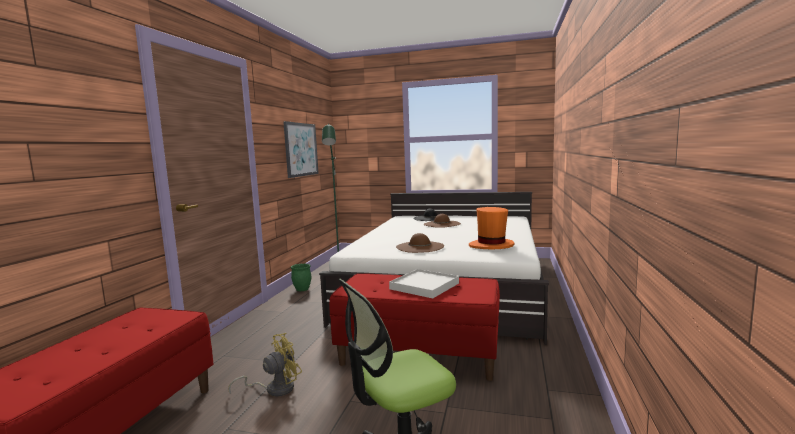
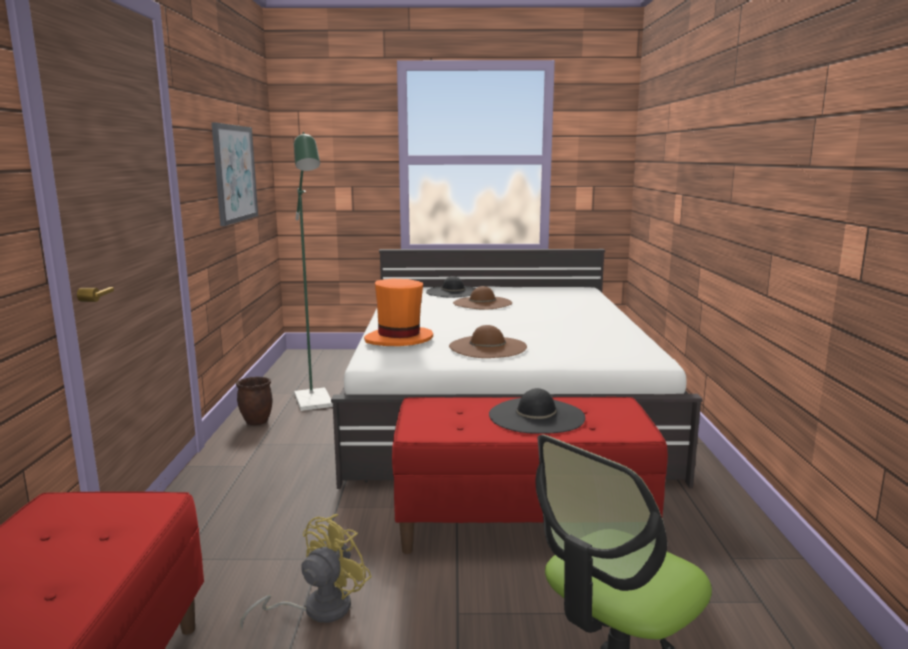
camera: 15 degrees left, 5 degrees up
(302, 289) = (257, 422): green planter -> brown planter
(424, 286) = (536, 416): white tray -> black hat
(491, 246) = (594, 341): orange hat -> orange hat (399, 339)

